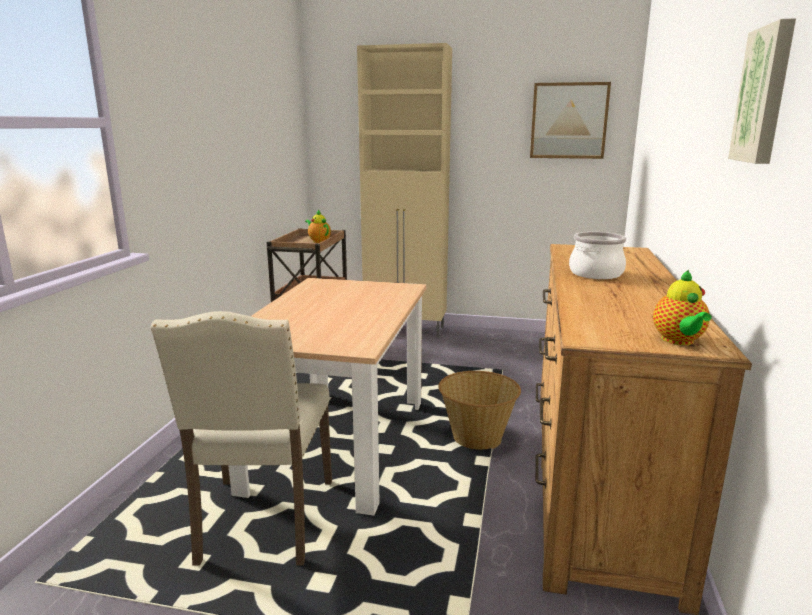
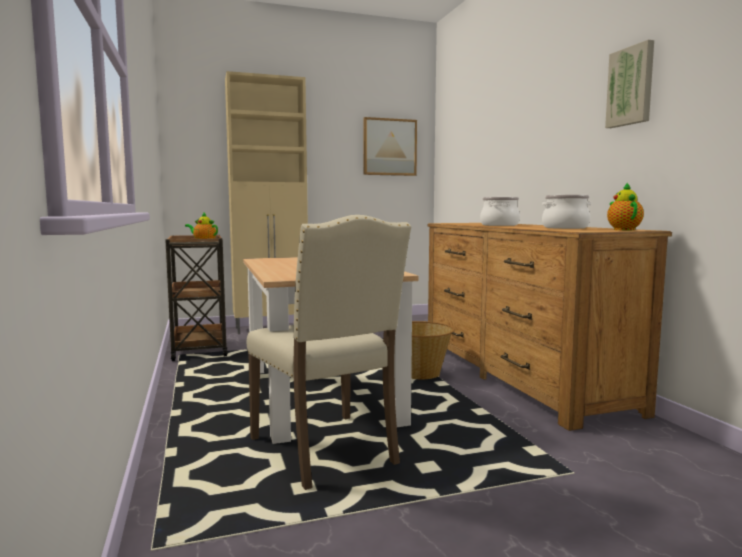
camera: 30 degrees left, 10 degrees down
(632, 310) = (565, 228): none -> cooking pot
(679, 341) = (623, 230): teapot -> teapot turned 150 degrees counterclockwise

